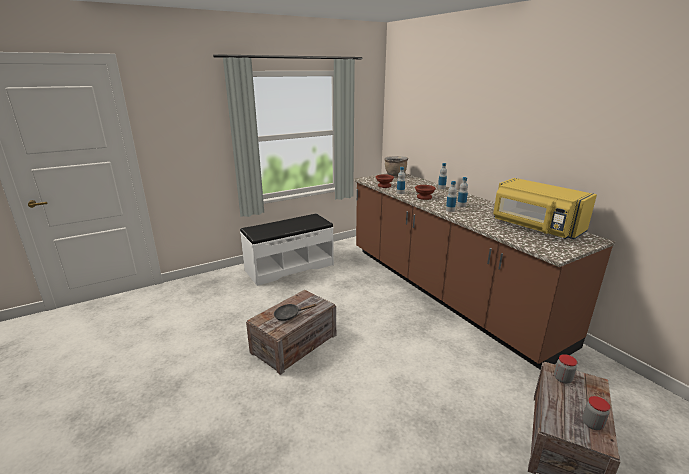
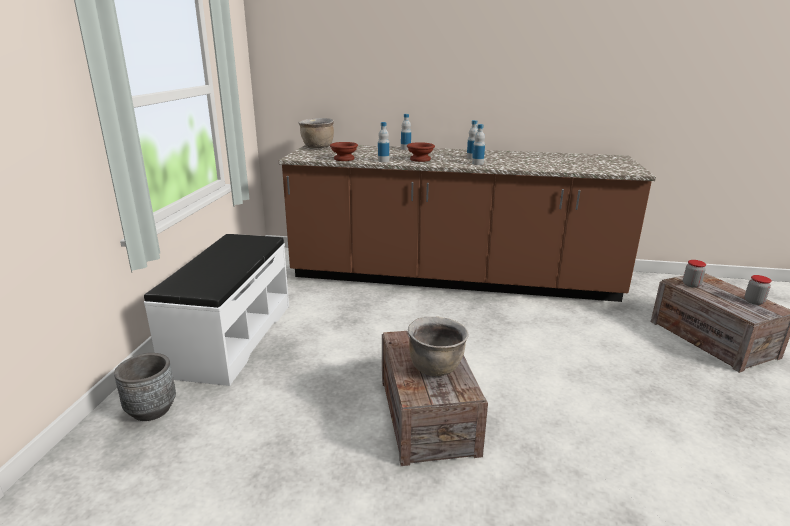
camera: 50 degrees left, 0 degrees up
(225, 280) = (151, 409): none -> grey planter
(289, 315) = (436, 367): black frying pan -> brown cooking pot
(535, 228) = (570, 159): yellow microwave -> none

